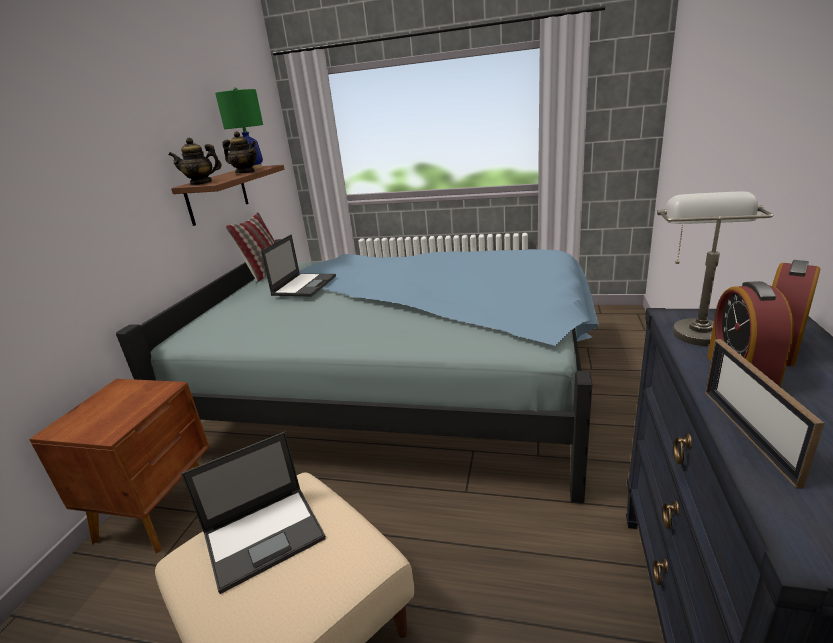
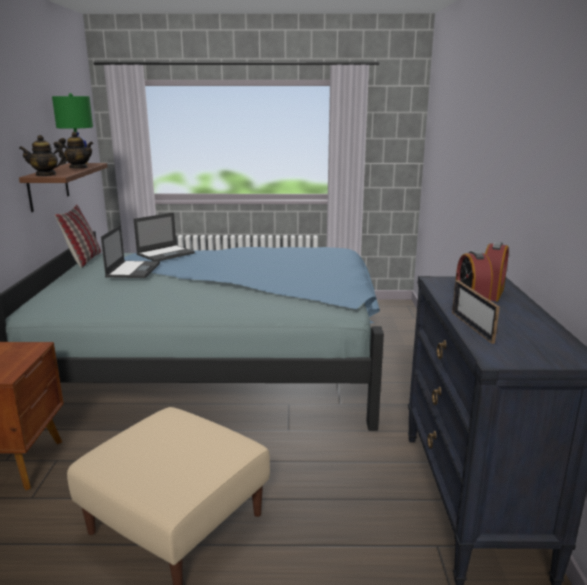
camera: 15 degrees left, 5 degrees down
(265, 535) = (156, 441): laptop -> laptop (166, 253)
(692, 327) = (445, 285): grey table lamp -> none

